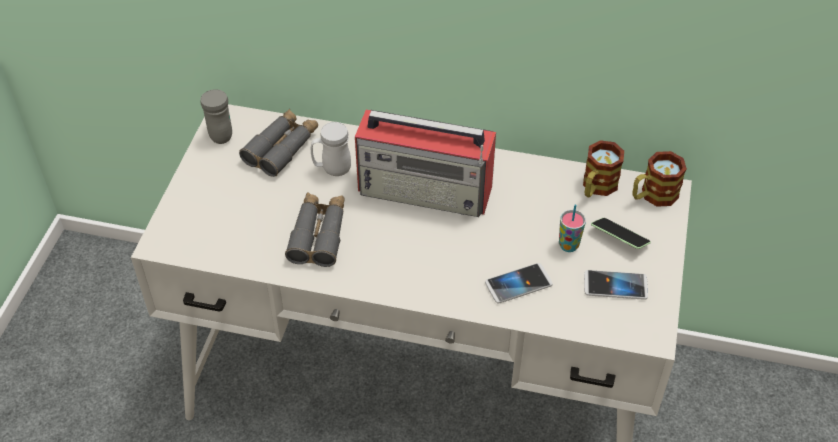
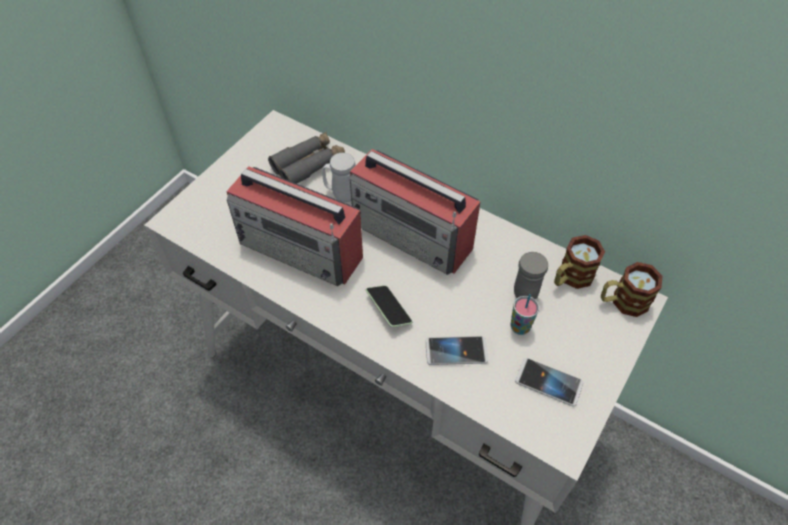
camera: 20 degrees right, 5 degrees up
(219, 133) = (265, 138): grey mug -> grey mug (524, 290)
(318, 234) = (302, 250): grey binoculars -> radio
(619, 238) = (572, 335): phone -> phone (388, 310)

